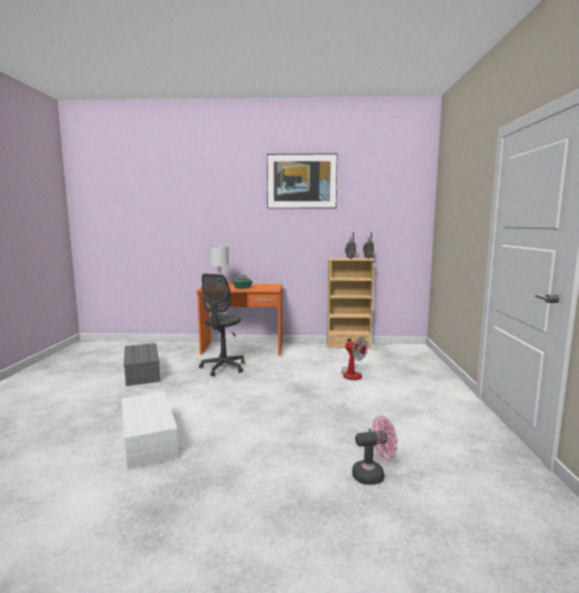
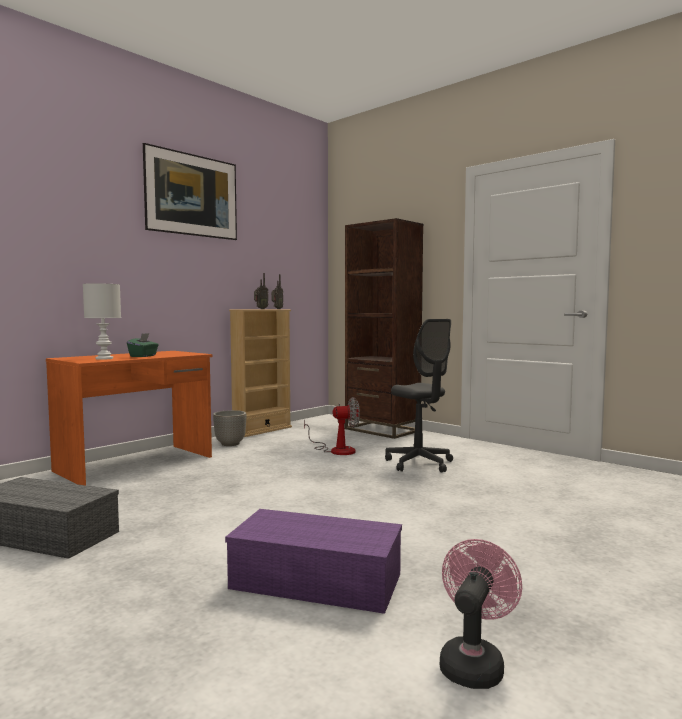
camera: 50 degrees left, 5 degrees down
(150, 440) = (319, 580): white storage box -> purple storage box
(223, 368) = (174, 488): grey office chair -> grey office chair (419, 463)
(308, 350) = (230, 444): none -> planter
(373, 475) = (551, 503): pink fan -> pink fan (474, 662)
(426, 368) = (382, 430): none -> brown bookcase

